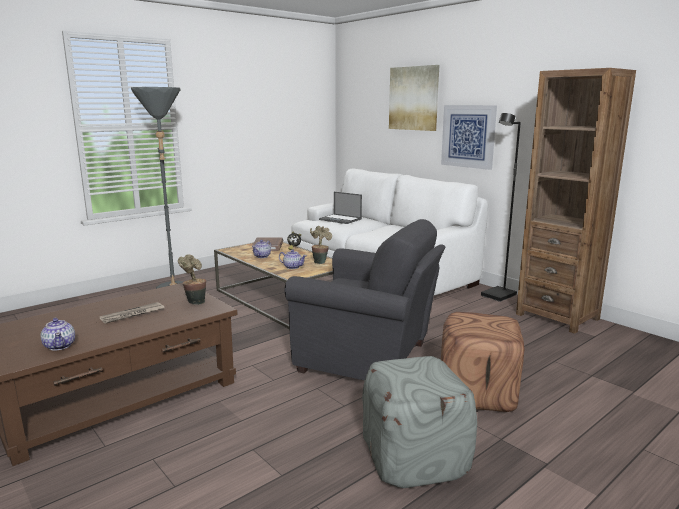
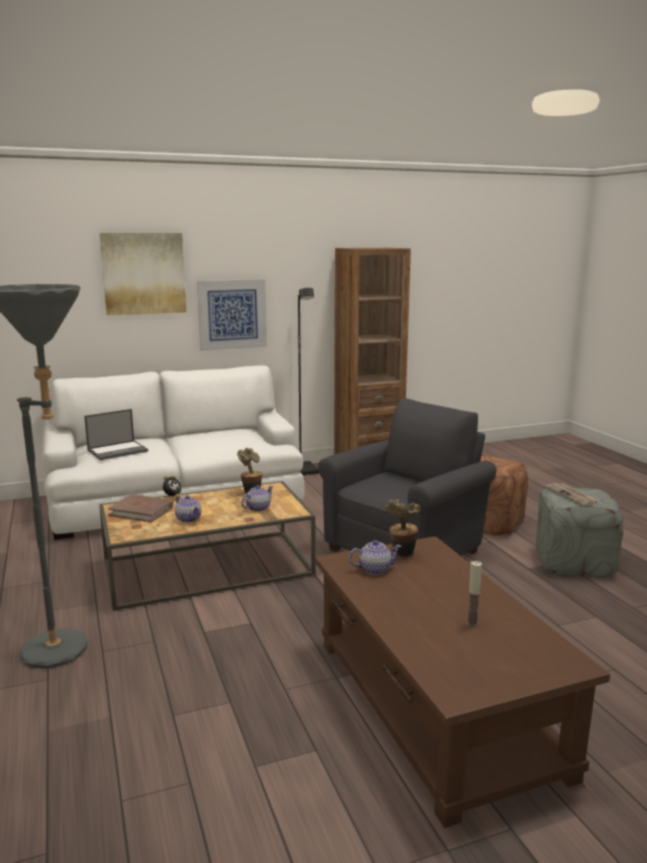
camera: 70 degrees left, 0 degrees up
(60, 345) = (520, 633): teapot -> teapot (374, 569)
(78, 330) = (472, 624): none -> candle
(132, 315) = (430, 590): newspaper -> newspaper (572, 496)

